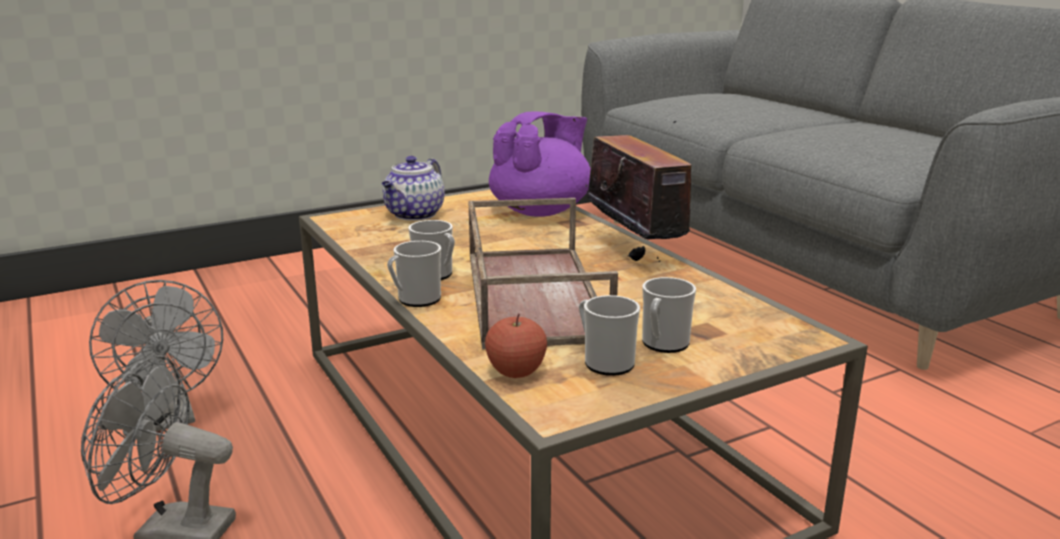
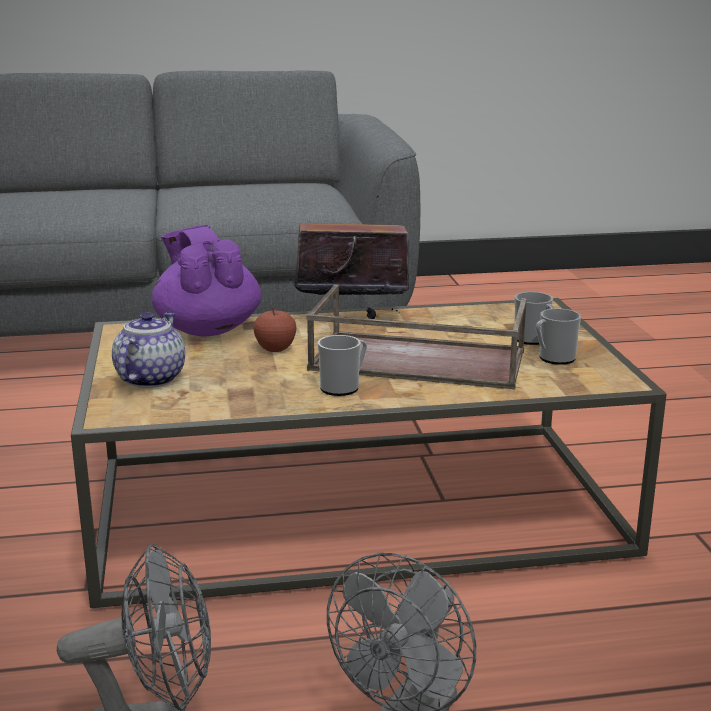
camera: 70 degrees left, 0 degrees up
(414, 215) = (150, 378): teapot -> teapot turned 120 degrees counterclockwise
(415, 300) = (399, 400): mug -> none
(516, 372) = (559, 384): apple -> apple (275, 349)

